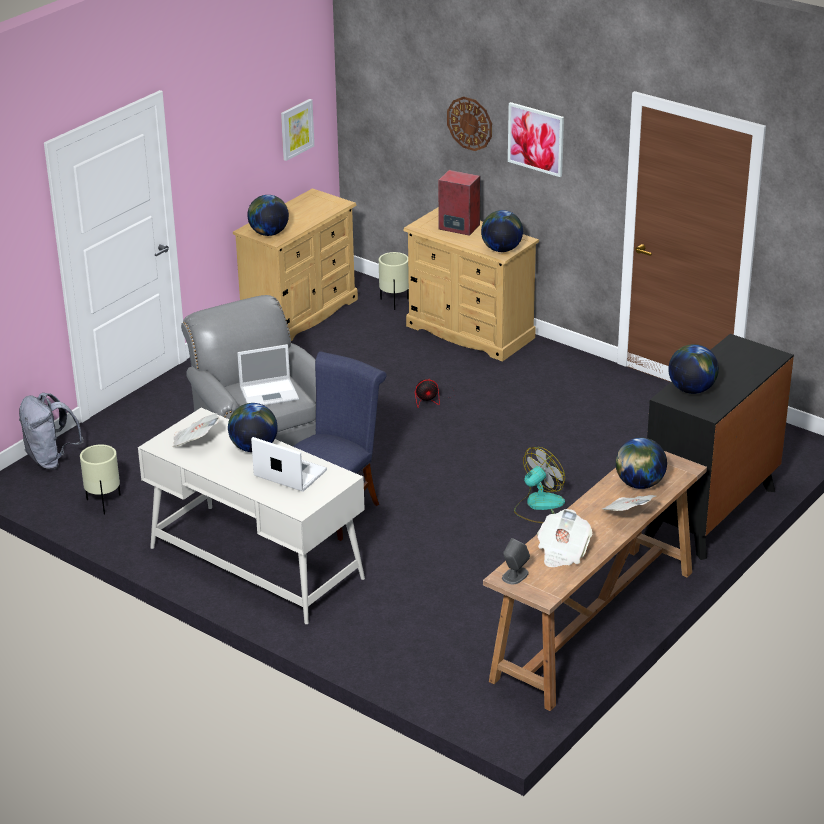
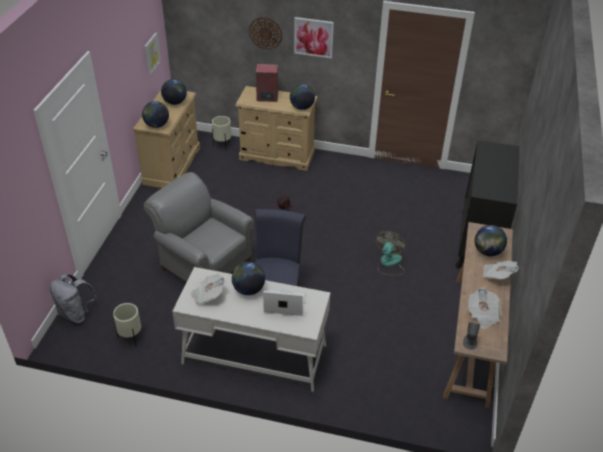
camera: 25 degrees left, 10 degrees up
(270, 393) = (215, 237): laptop -> none
(691, 389) = (487, 183): globe -> globe (175, 102)

